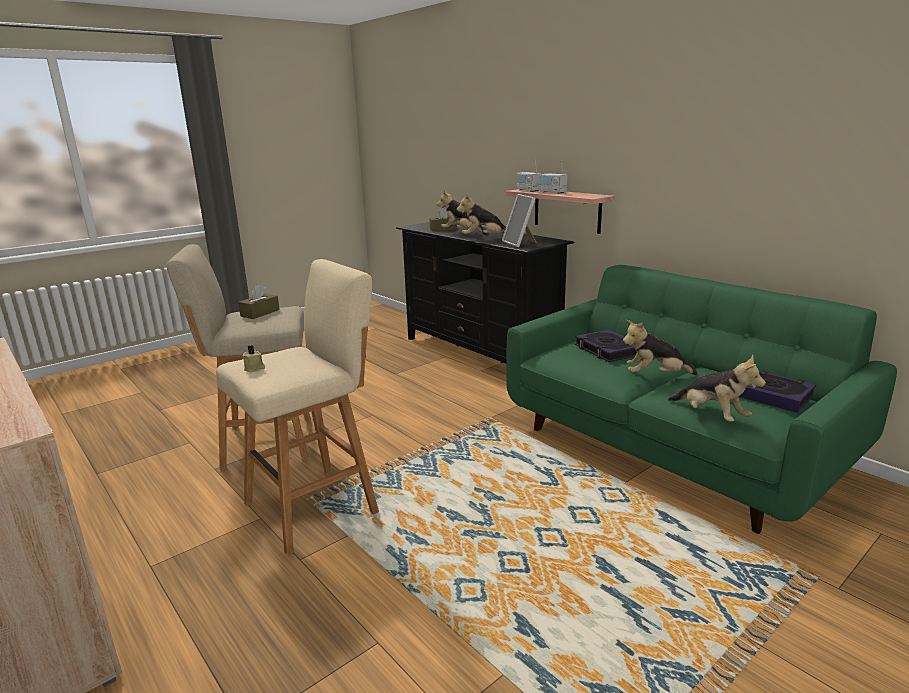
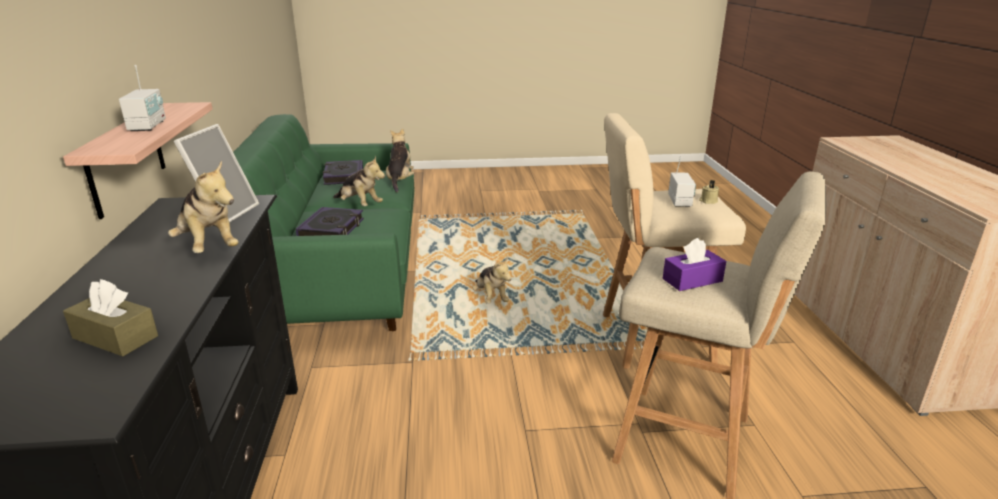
camera: 145 degrees left, 5 degrees up
(260, 313) = (692, 280): brown tissue box -> purple tissue box
(462, 233) = (163, 289): plush toy -> plush toy (491, 298)
(528, 190) = (126, 142): radio -> radio (680, 201)

